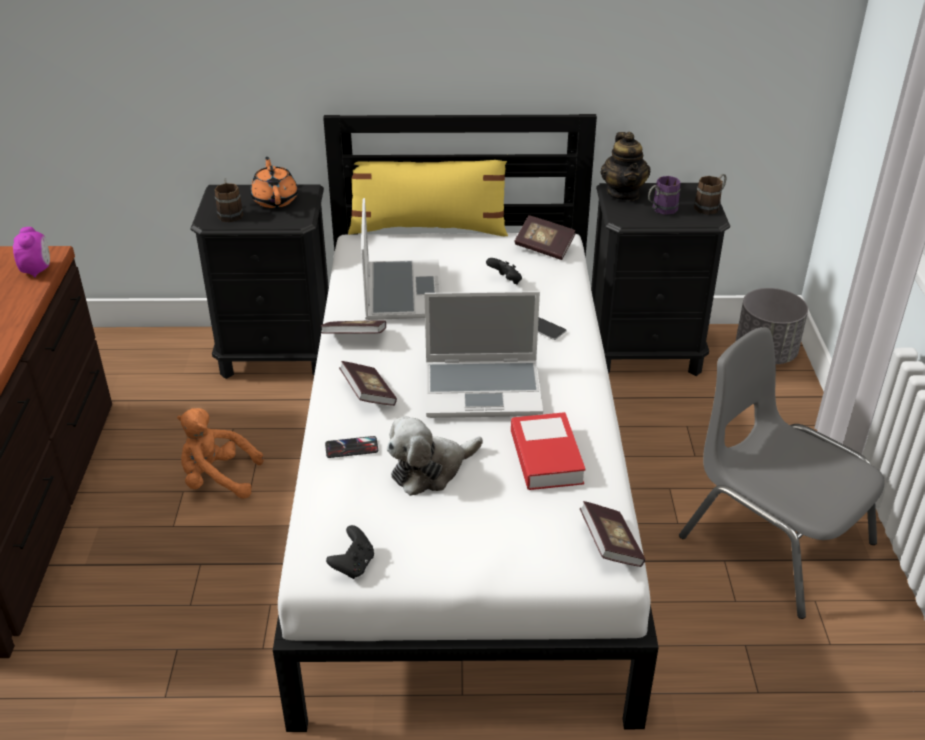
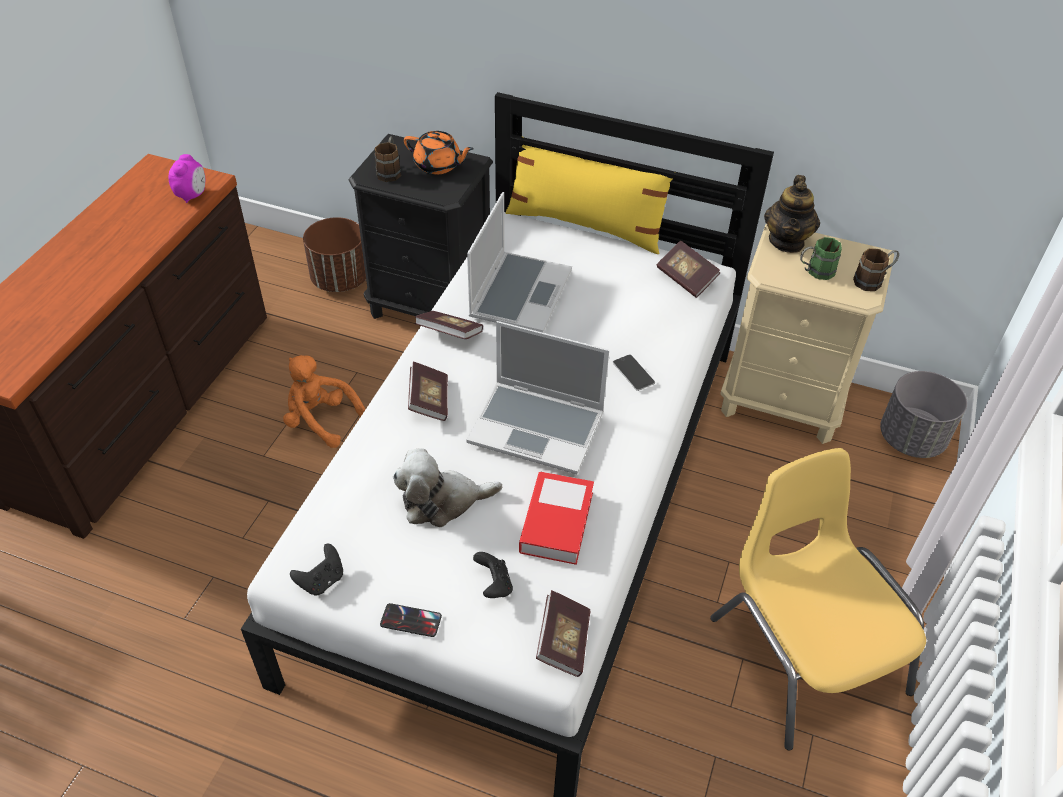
camera: 20 degrees right, 10 degrees up
(173, 353) = (341, 279): none -> brown planter
(275, 200) = (438, 165): orange teapot -> orange teapot turned 105 degrees clockwise
(351, 448) = (384, 454): phone -> phone (411, 620)
(505, 281) = (625, 308): black game controller -> black game controller (494, 585)
(644, 353) = (782, 402): black nightstand -> beige nightstand
(660, 210) = (815, 272): purple mug -> green mug
(773, 539) = (805, 653): grey chair -> yellow chair

